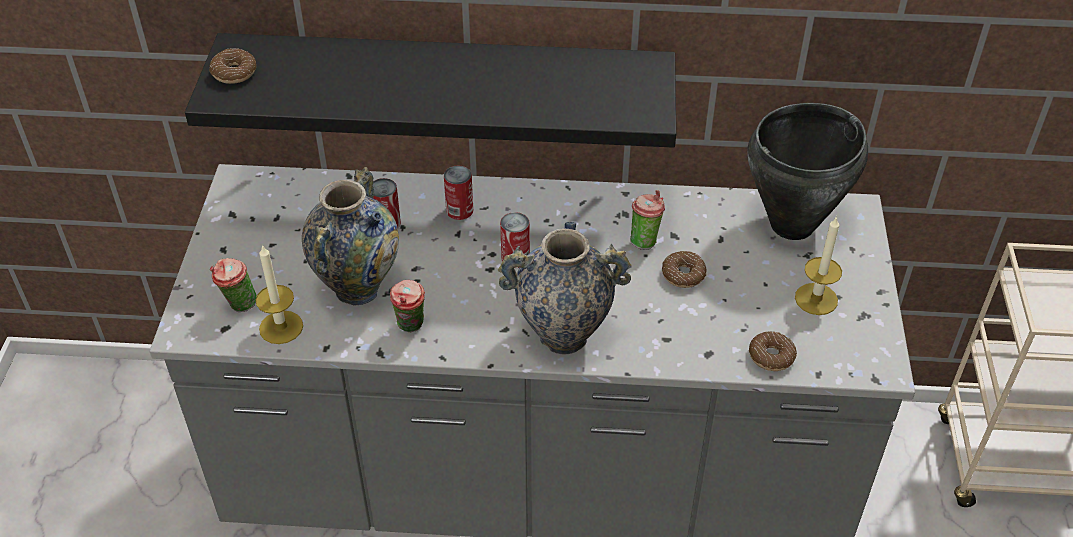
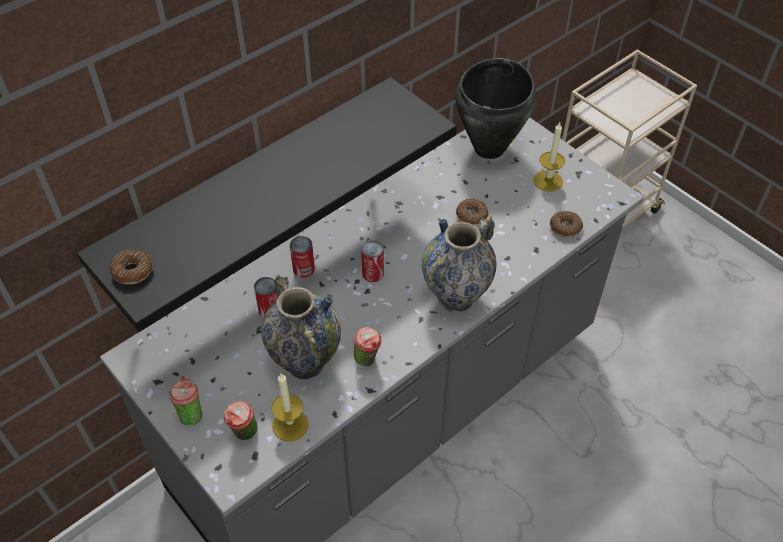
camera: 45 degrees left, 5 degrees up
(645, 240) = (428, 210): cup -> cup (190, 414)

